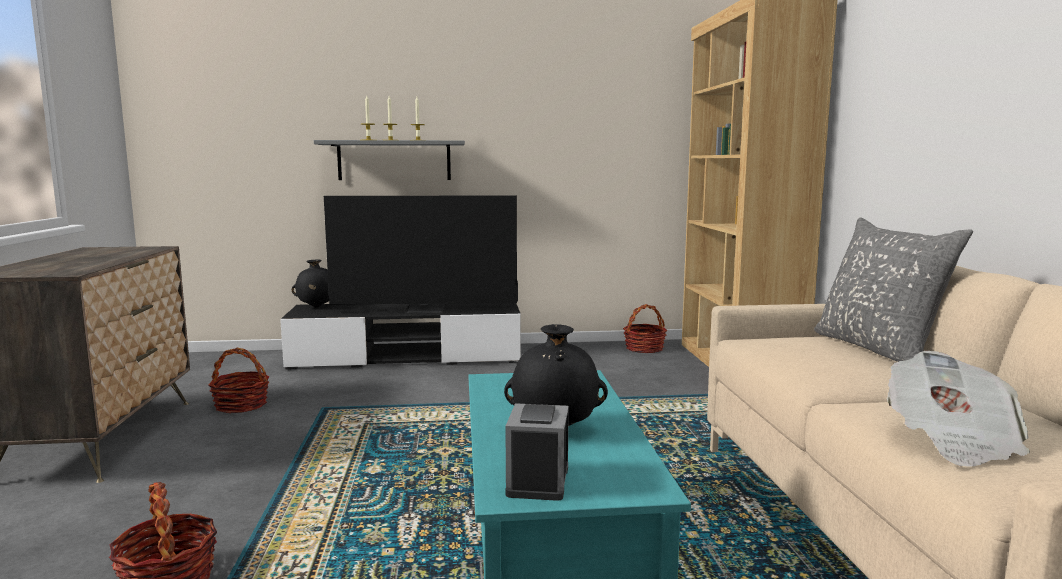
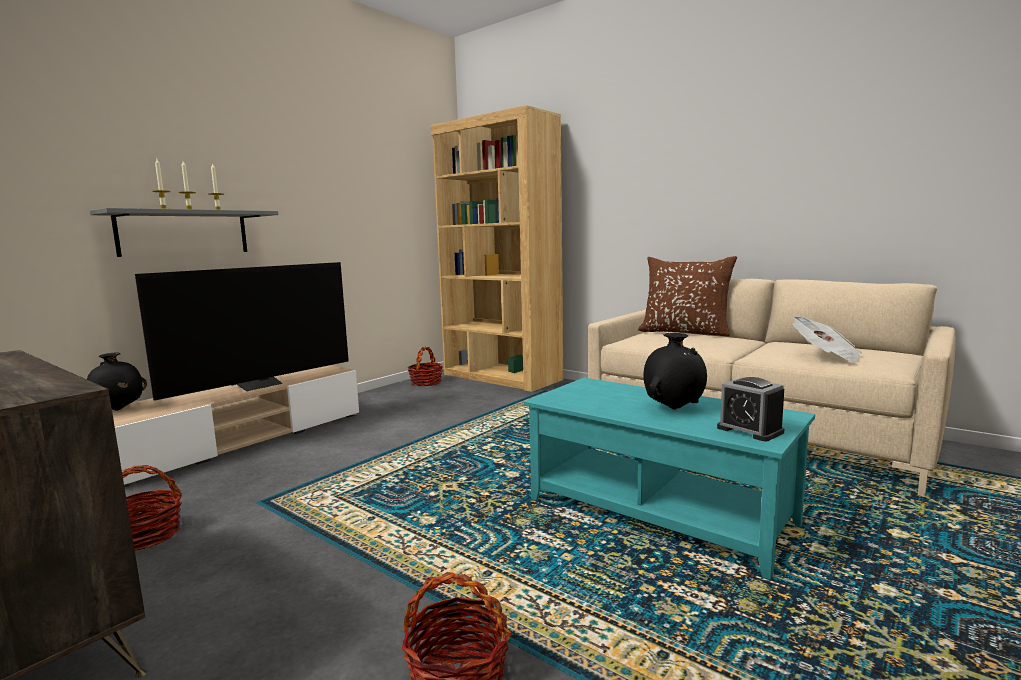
camera: 45 degrees left, 0 degrees up
(406, 357) = (240, 439): black tv stand -> beige tv stand
(878, 349) = (685, 332): grey pillow -> brown pillow

